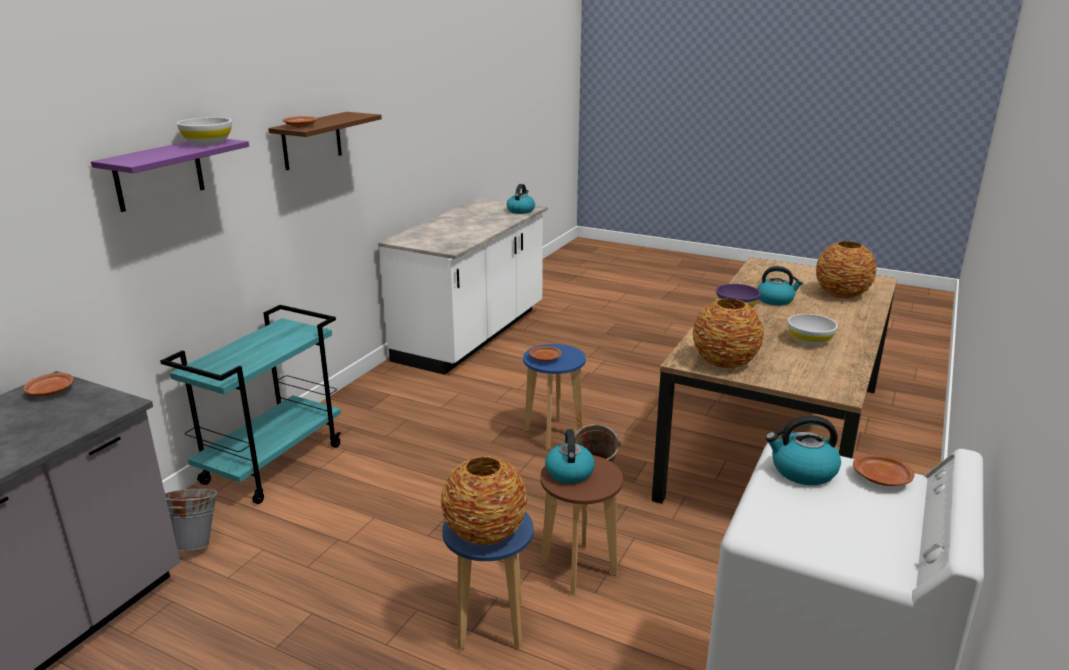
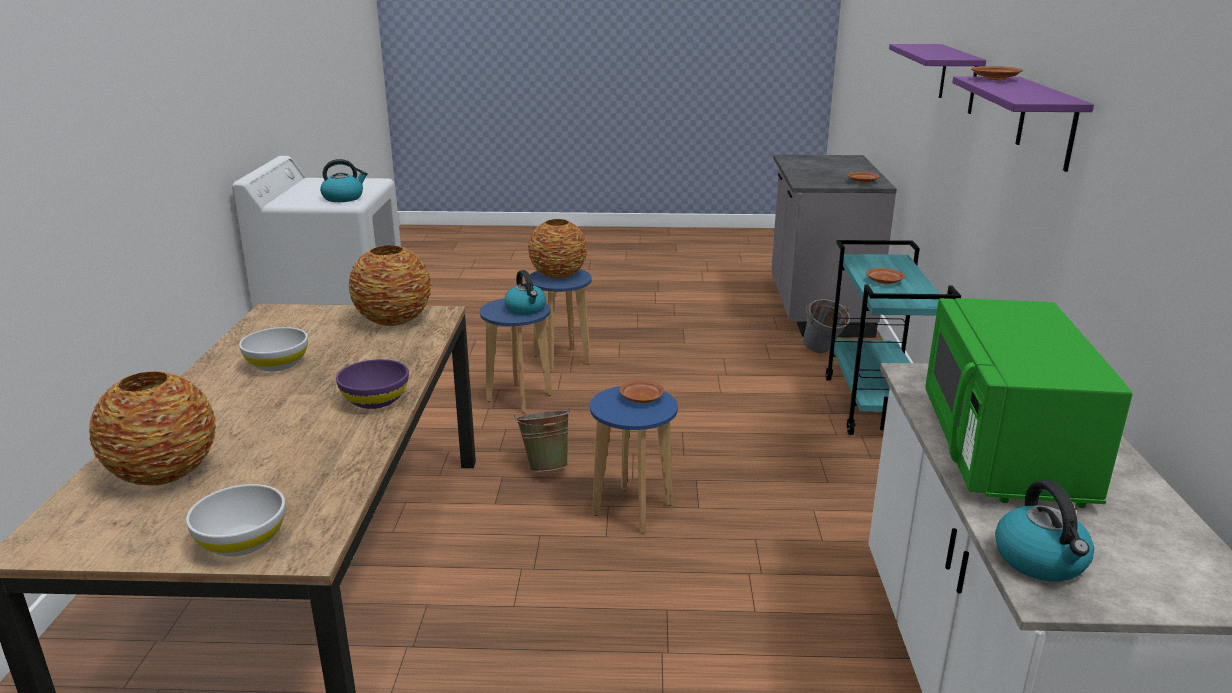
camera: 155 degrees right, 0 degrees up
(208, 143) = (944, 55): white bowl -> white bowl (242, 541)
(312, 141) = (1047, 123): brown shelf -> purple shelf
(475, 226) = (1003, 450): none -> green microwave
(578, 570) = (519, 398): brown stool -> blue stool
(775, 300) = (304, 430): kettle -> none
(882, 479) = (294, 201): brown plate -> brown plate (883, 281)

